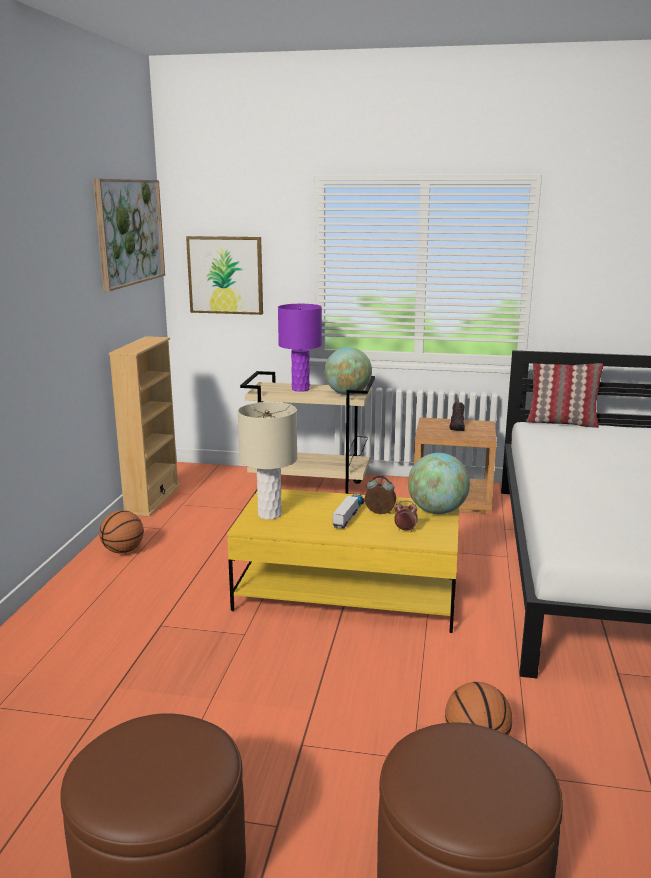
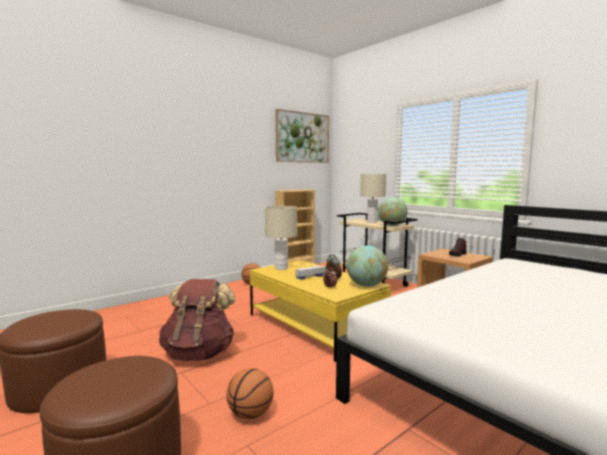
camera: 40 degrees right, 10 degrees down
(225, 275) = (355, 162): picture -> none
(272, 705) = (199, 353): none -> brown backpack
(301, 389) = (372, 222): purple table lamp -> beige table lamp
(561, 422) = (541, 262): pillow -> none

